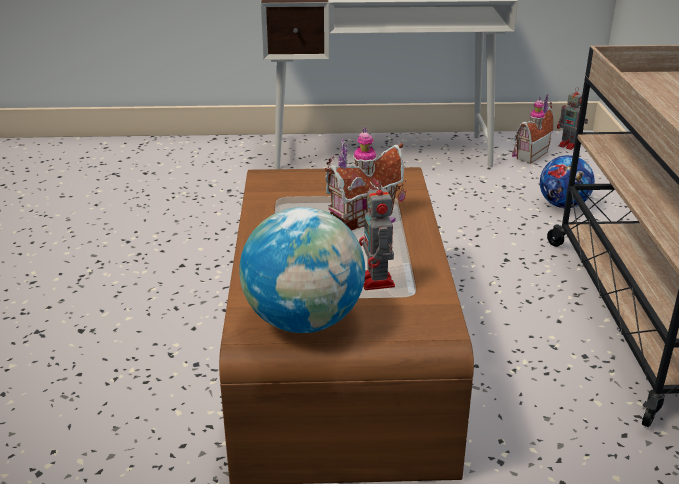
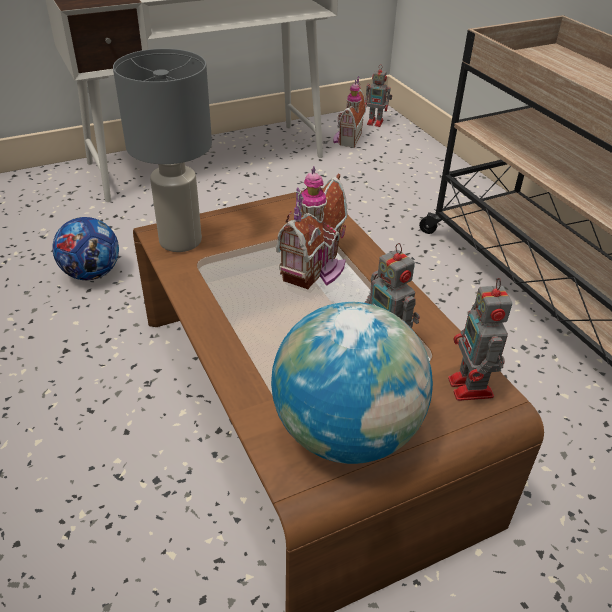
camera: 25 degrees left, 10 degrees up
(276, 183) = (182, 241): none -> grey table lamp
(426, 320) = (471, 389): none -> toy robot
(563, 205) = (408, 187): football -> football (91, 274)

